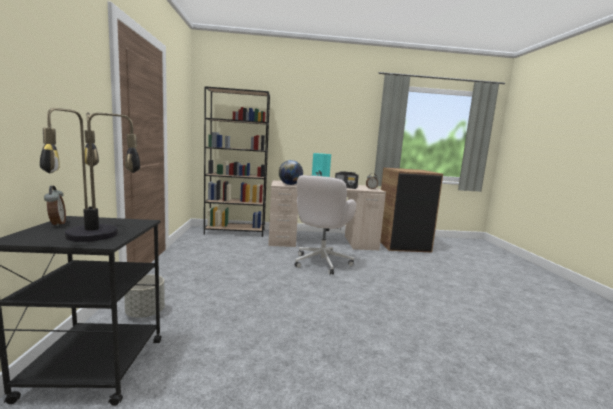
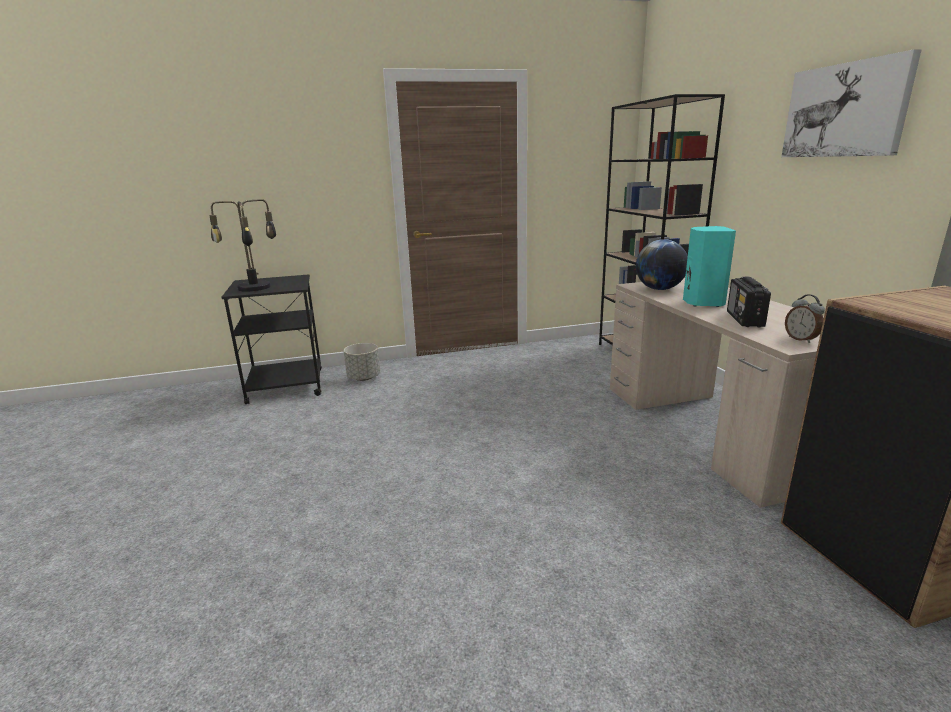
camera: 80 degrees right, 10 degrees up
(56, 224) = (280, 278): alarm clock -> none
(322, 263) = (580, 442): white office chair -> none
(330, 112) = (845, 110): none -> picture

